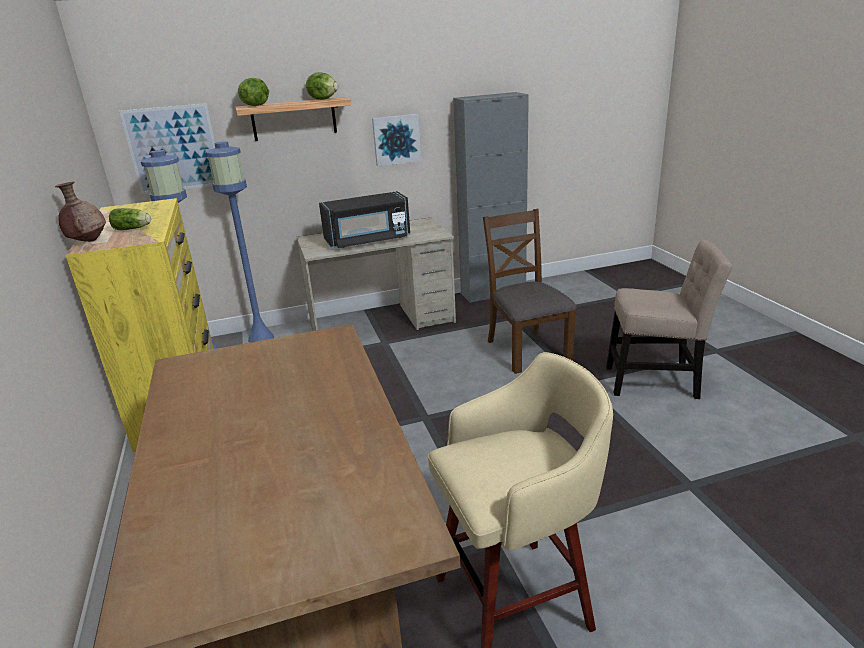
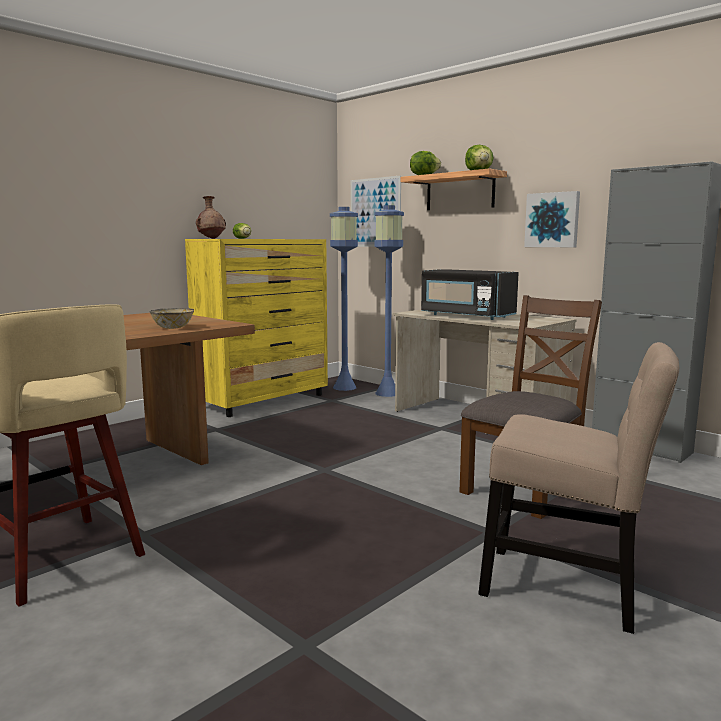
camera: 60 degrees right, 15 degrees down
(330, 366) = (172, 328): none -> bowl
(656, 381) = (568, 588): beige chair -> beige chair turned 45 degrees counterclockwise

